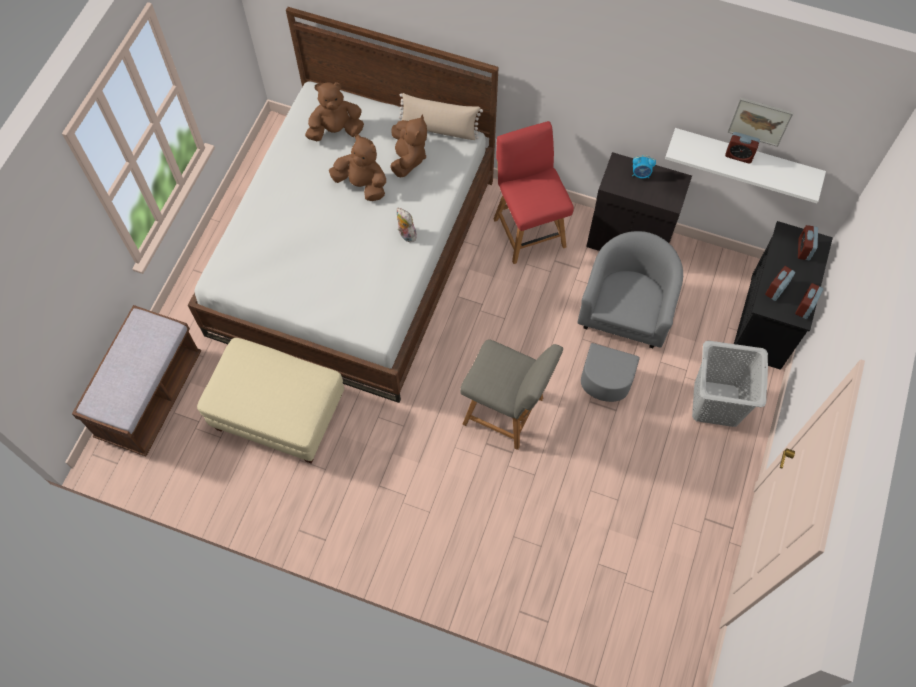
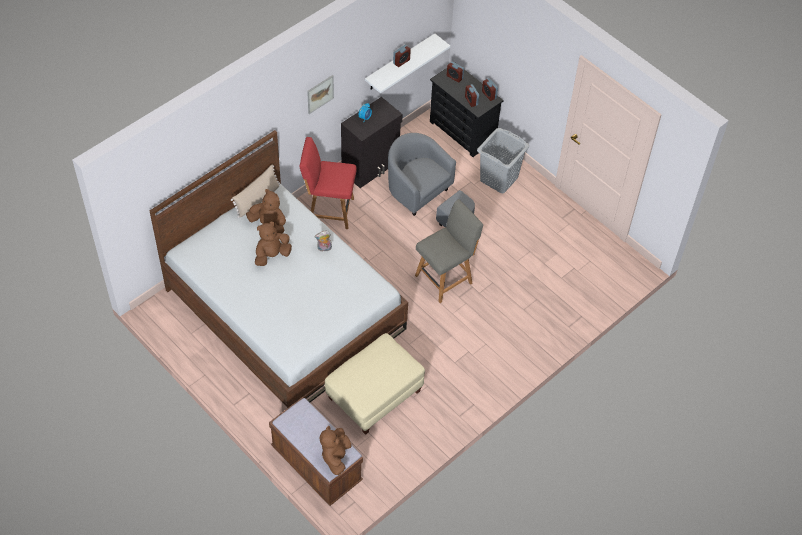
camera: 65 degrees left, 10 degrees down
(335, 130) = (220, 252): brown plush toy -> brown plush toy (336, 456)
(759, 121) = (400, 36): picture -> picture (320, 94)

